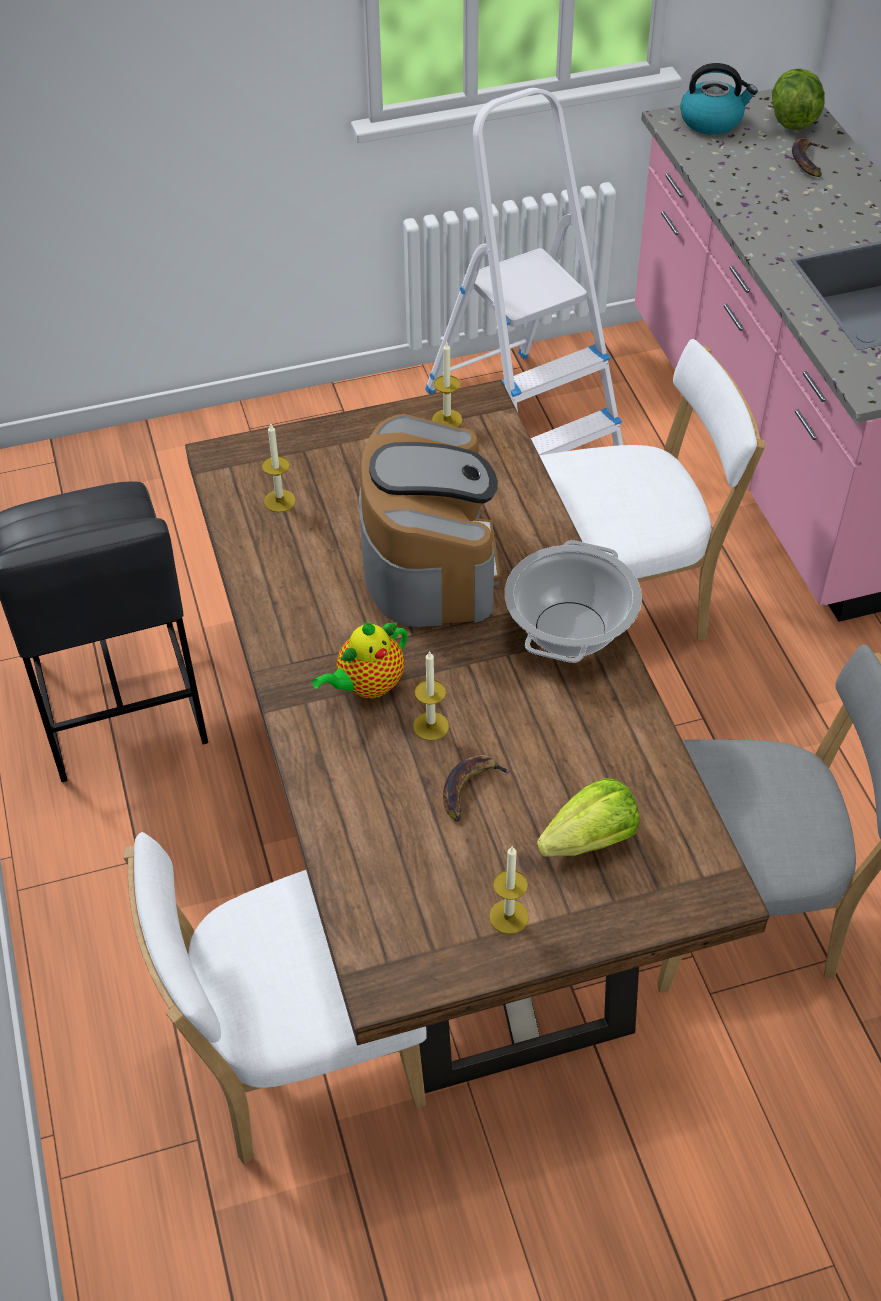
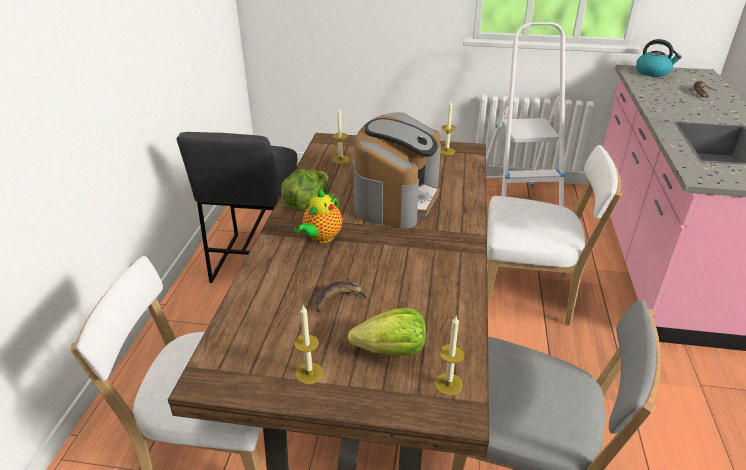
camera: 25 degrees right, 15 degrees down
(367, 686) = (321, 238): teapot -> teapot turned 45 degrees counterclockwise
(431, 726) = (340, 264): candle -> candle (448, 384)
(570, 630) = (452, 246): cooking pot -> none
(793, 119) = (700, 78): lettuce -> lettuce (307, 204)

